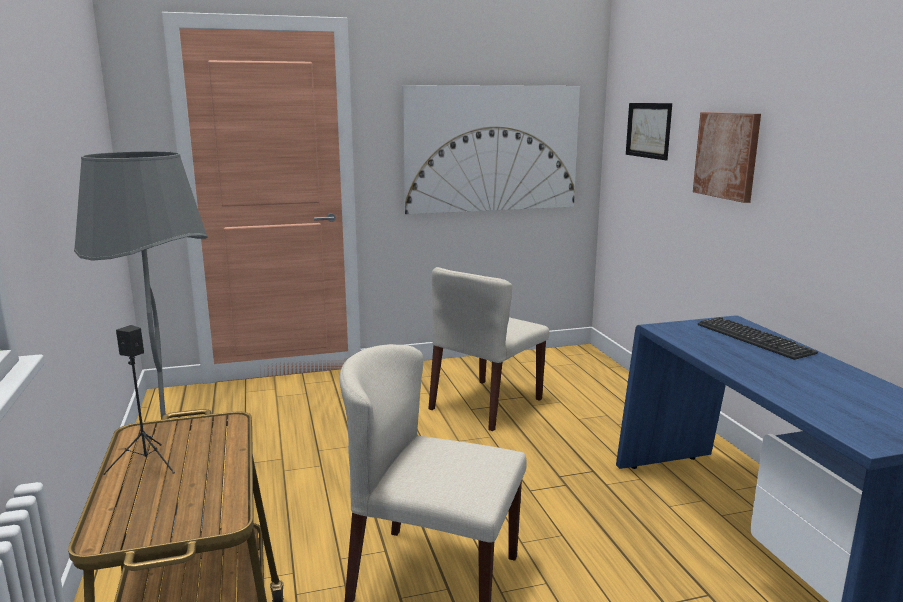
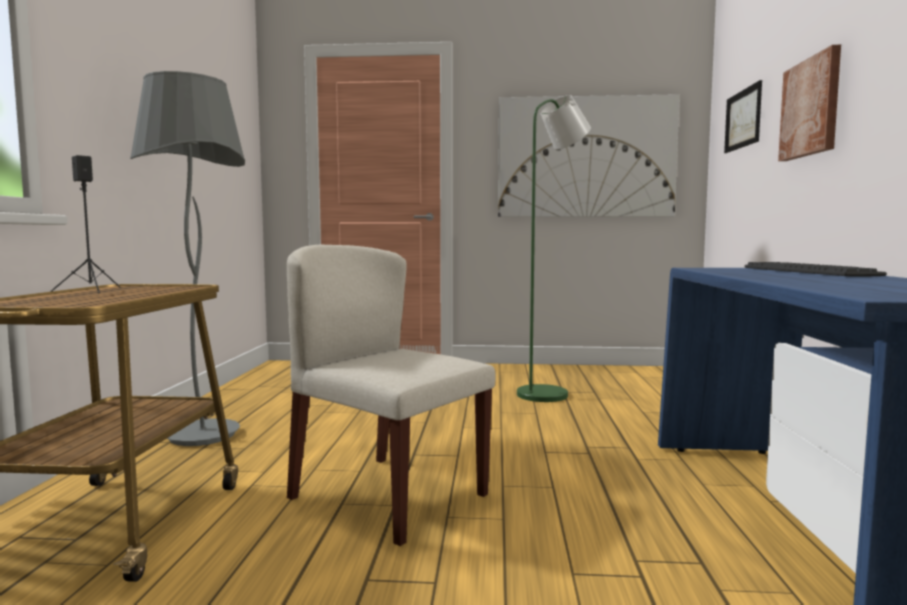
camera: 20 degrees right, 10 degrees down
(486, 404) = (550, 393): beige chair -> green floor lamp

